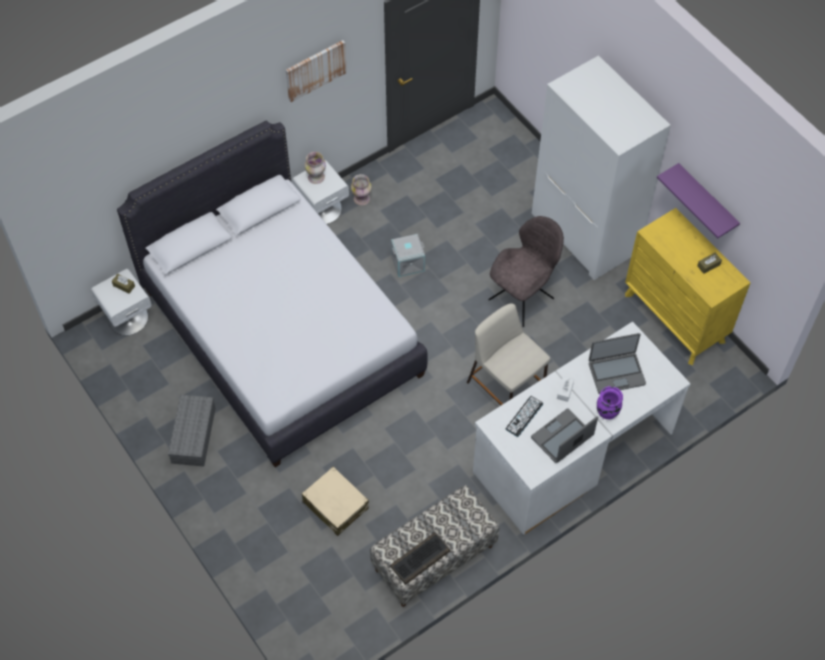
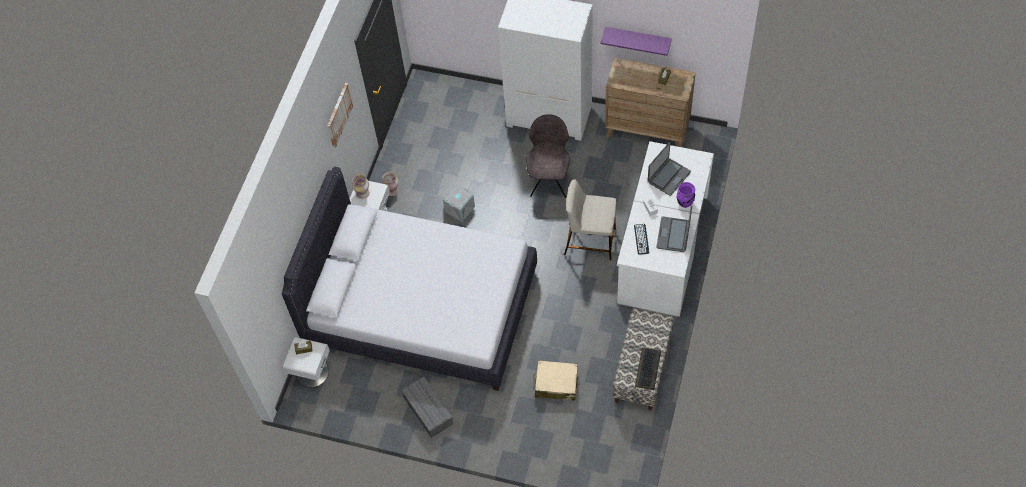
camera: 35 degrees left, 0 degrees up
(674, 318) = (647, 130): yellow dresser -> brown dresser

